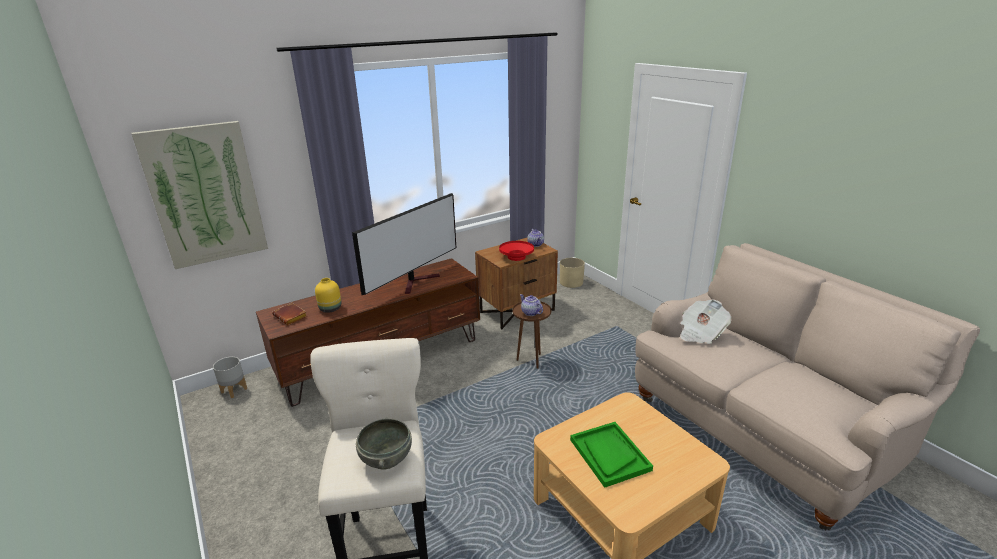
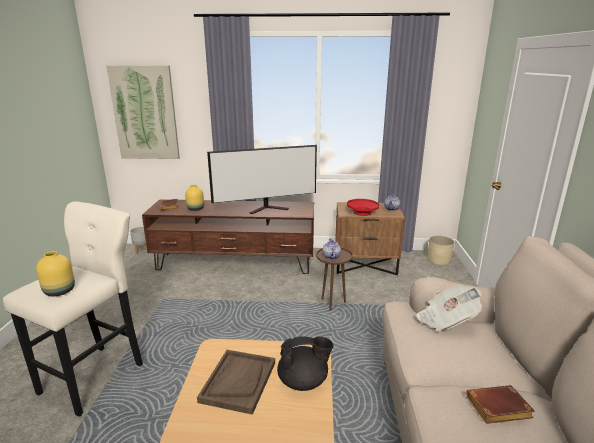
camera: 35 degrees right, 5 degrees down
(385, 458) = (60, 291): grey bowl -> yellow vase
(609, 454) = (238, 381): green tray -> brown tray
(651, 428) = (303, 381): none -> black teapot
(793, 380) = (497, 409): none -> brown book

